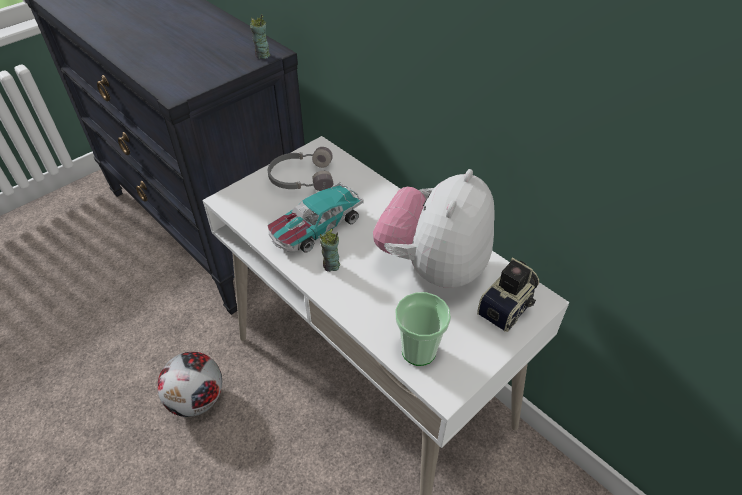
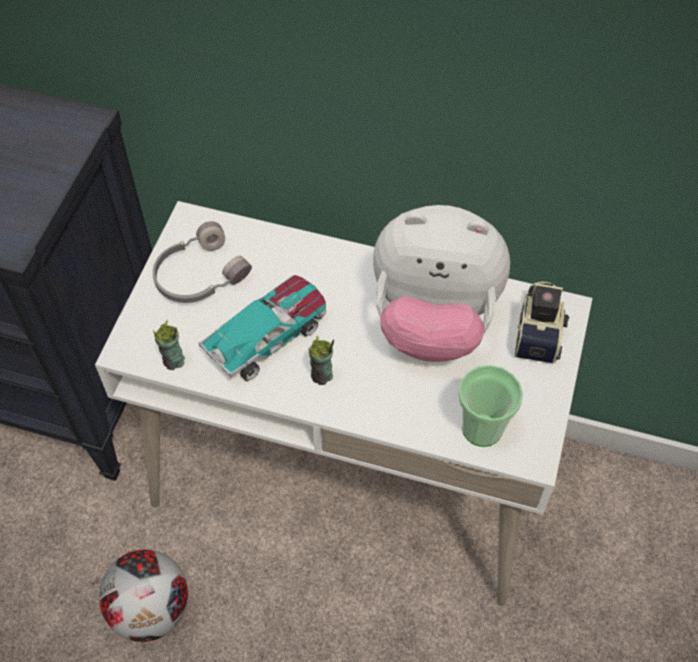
camera: 30 degrees left, 10 degrees up
(262, 55) = (75, 133): cup -> cup (173, 361)
(315, 227) = (267, 335): toy car -> toy car turned 150 degrees counterclockwise
(433, 266) = (433, 321): plush toy -> plush toy turned 75 degrees counterclockwise

